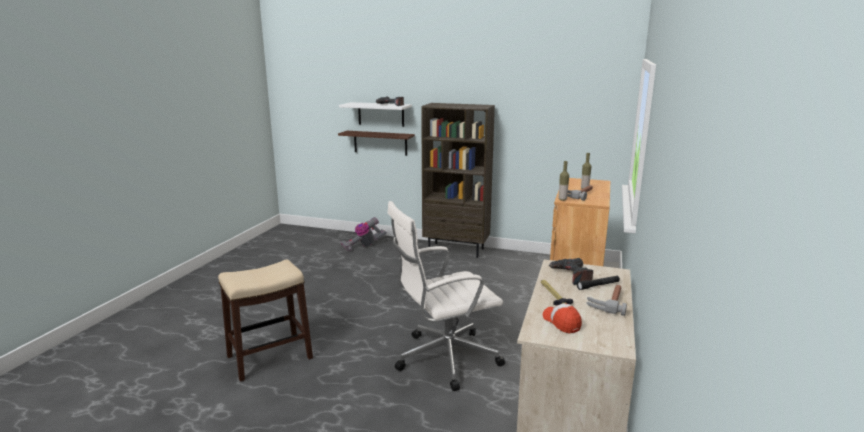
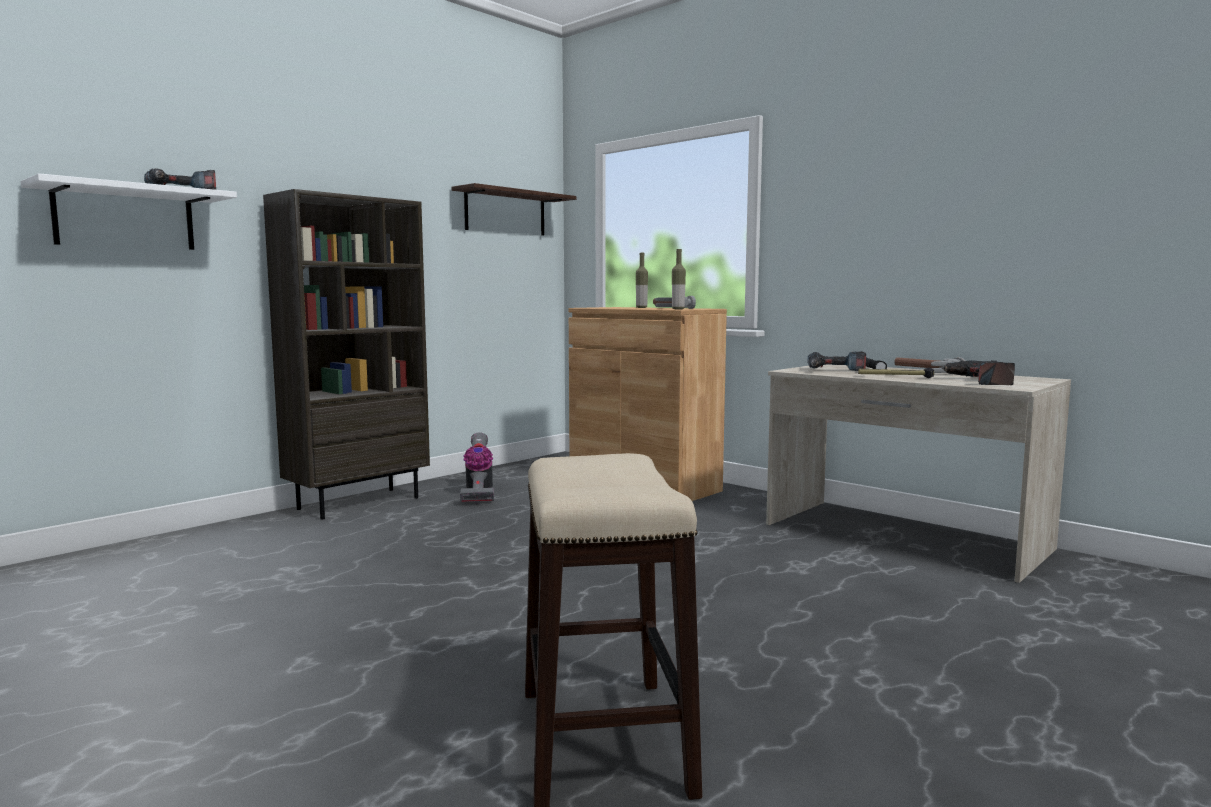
camera: 65 degrees left, 10 degrees down
(363, 246) = (160, 560): vacuum cleaner -> vacuum cleaner (478, 493)
(380, 143) = (127, 293): shelf -> shelf (505, 212)
(444, 358) = (743, 575): white office chair -> none
(561, 322) = (980, 381): cap -> power drill

